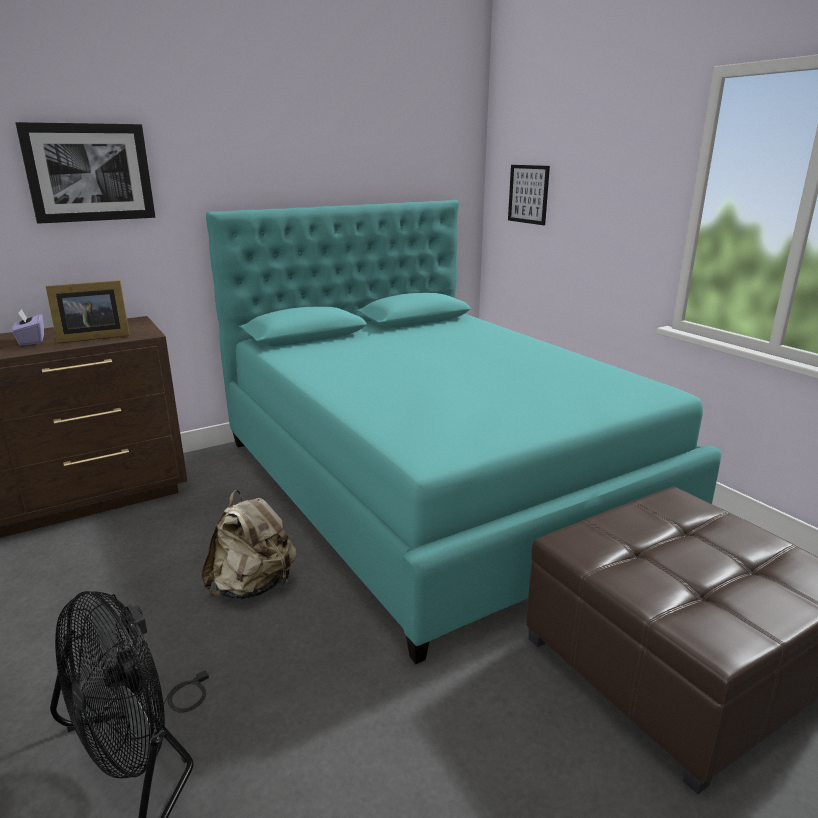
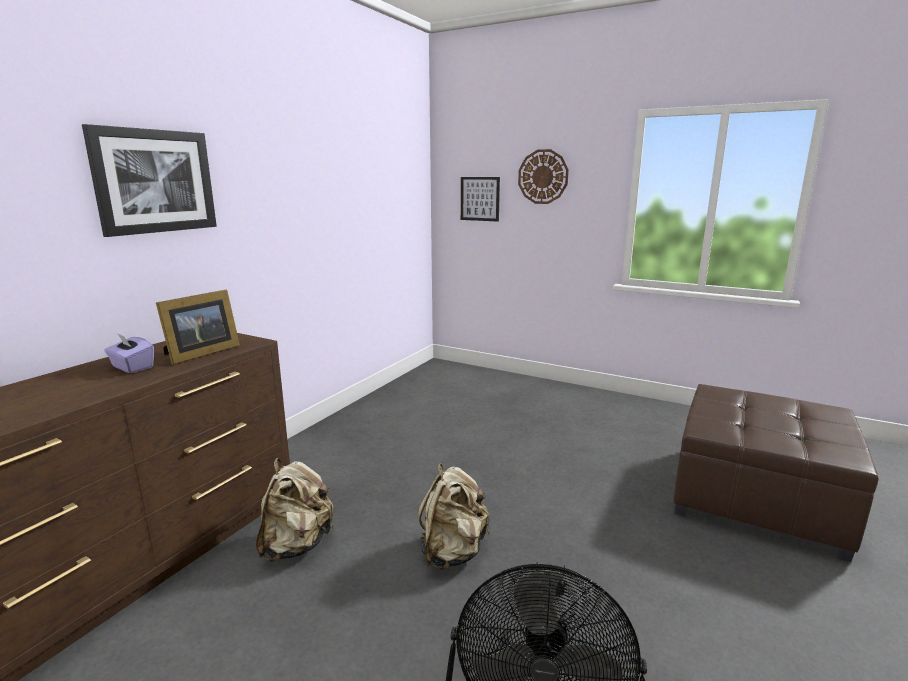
camera: 30 degrees left, 5 degrees down
(147, 533) = (297, 545): none -> beige backpack
(437, 483) = (492, 431): turquoise bed -> none
(594, 167) = (543, 177): none -> wall clock

